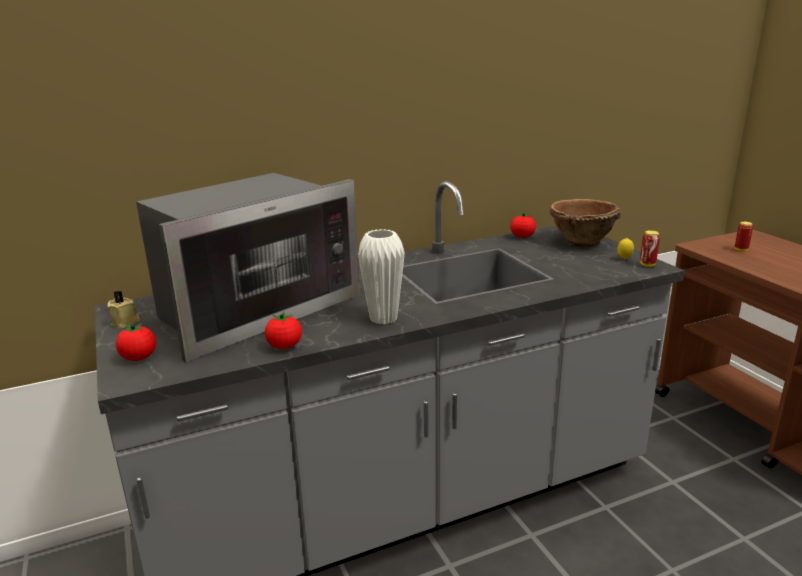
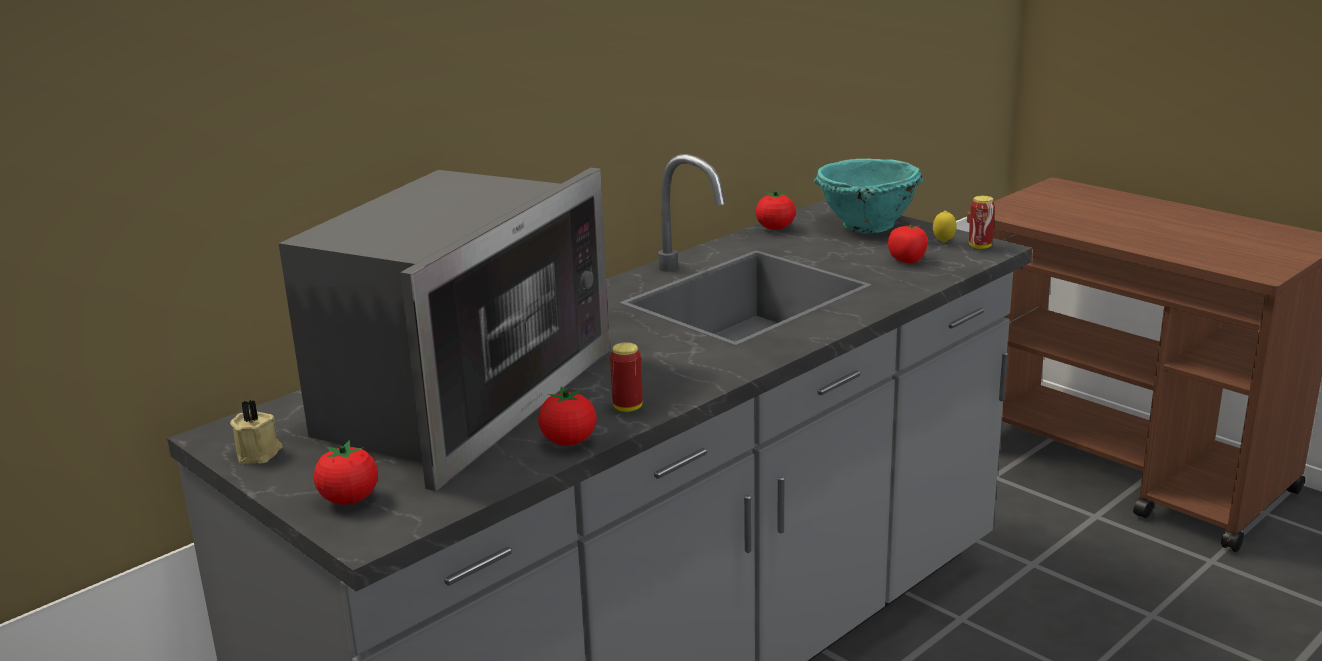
camera: 20 degrees left, 0 degrees up
(383, 318) = (678, 377): white vase -> none
(581, 242) = (866, 226): brown bowl -> turquoise bowl
(590, 267) = (907, 260): none -> tomato
(741, 250) = (1057, 210): can -> can (627, 407)

